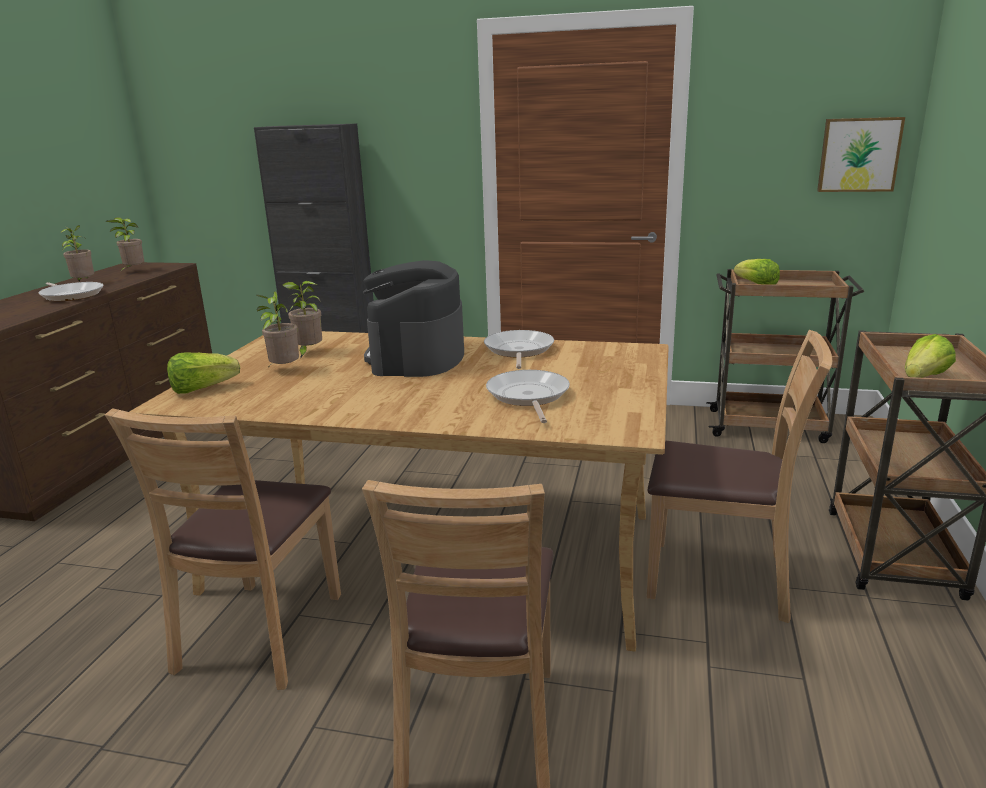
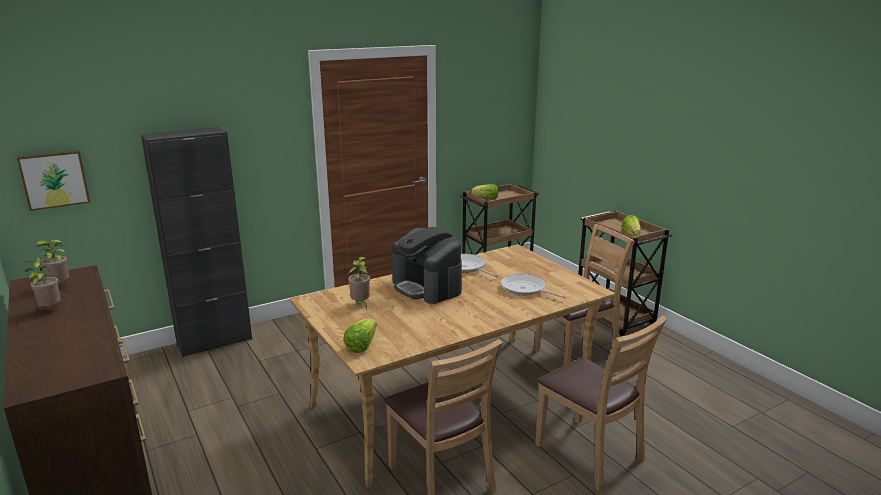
camera: 45 degrees left, 0 degrees up
(71, 295) = (78, 321): frying pan -> none
(284, 370) = (376, 318): potted plant -> none
(858, 155) = (513, 121): picture -> picture (54, 179)

